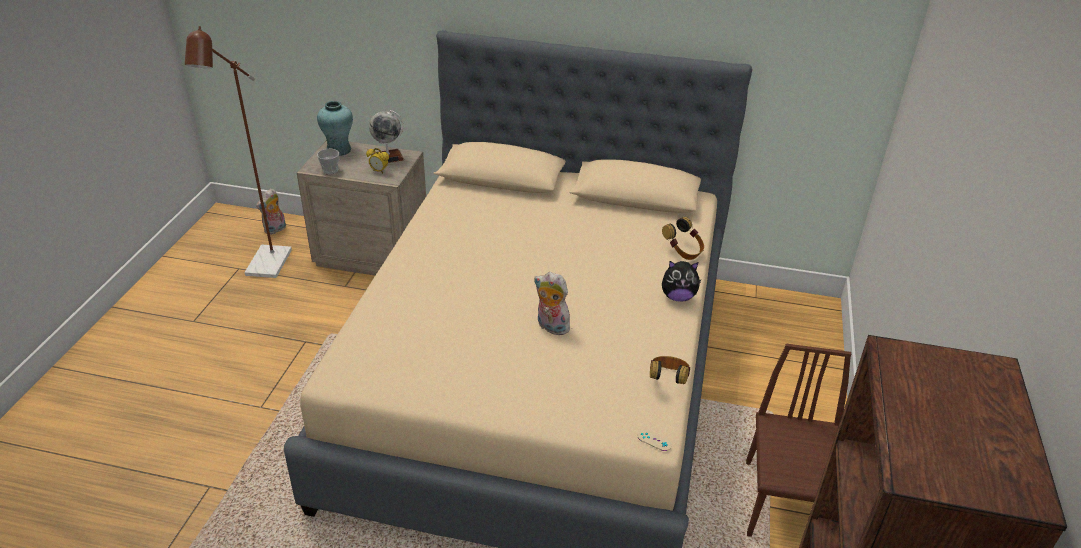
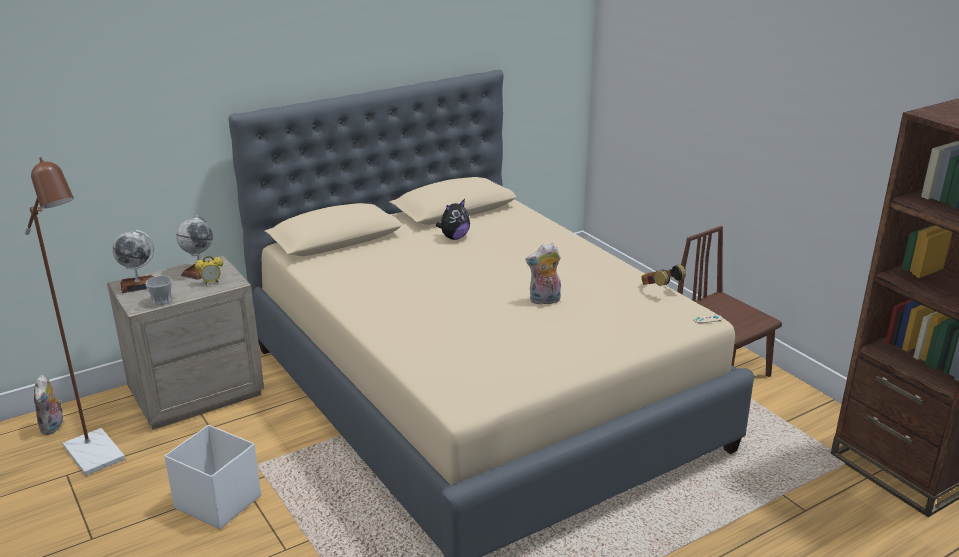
camera: 45 degrees left, 10 degrees down
(277, 343) = (217, 501): none -> white storage box
(338, 150) = (138, 285): turquoise vase -> globe
(678, 297) = (584, 248): plush toy -> plush toy (454, 237)
(683, 251) = (542, 225): headphones -> none

